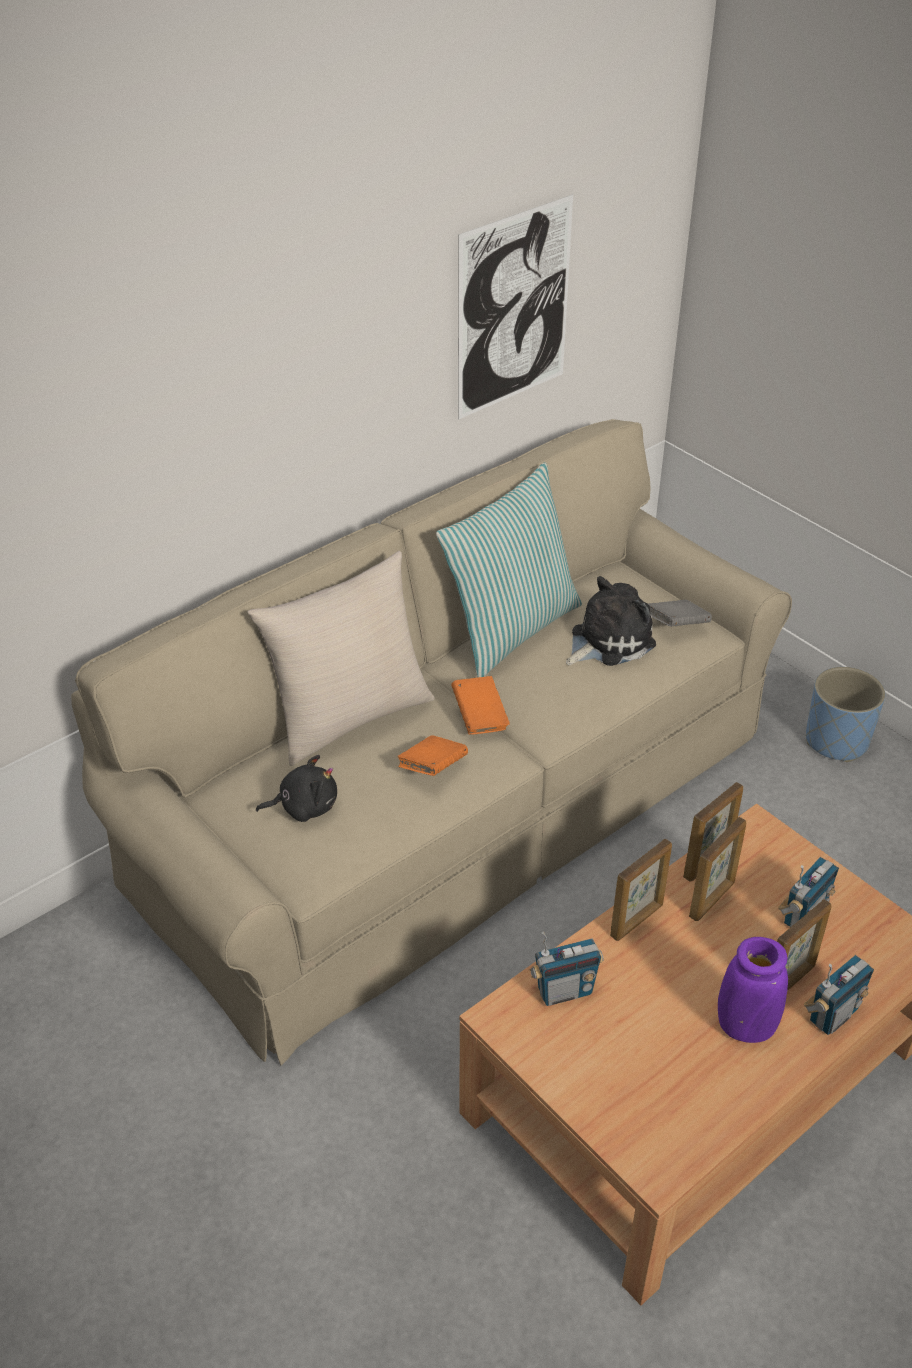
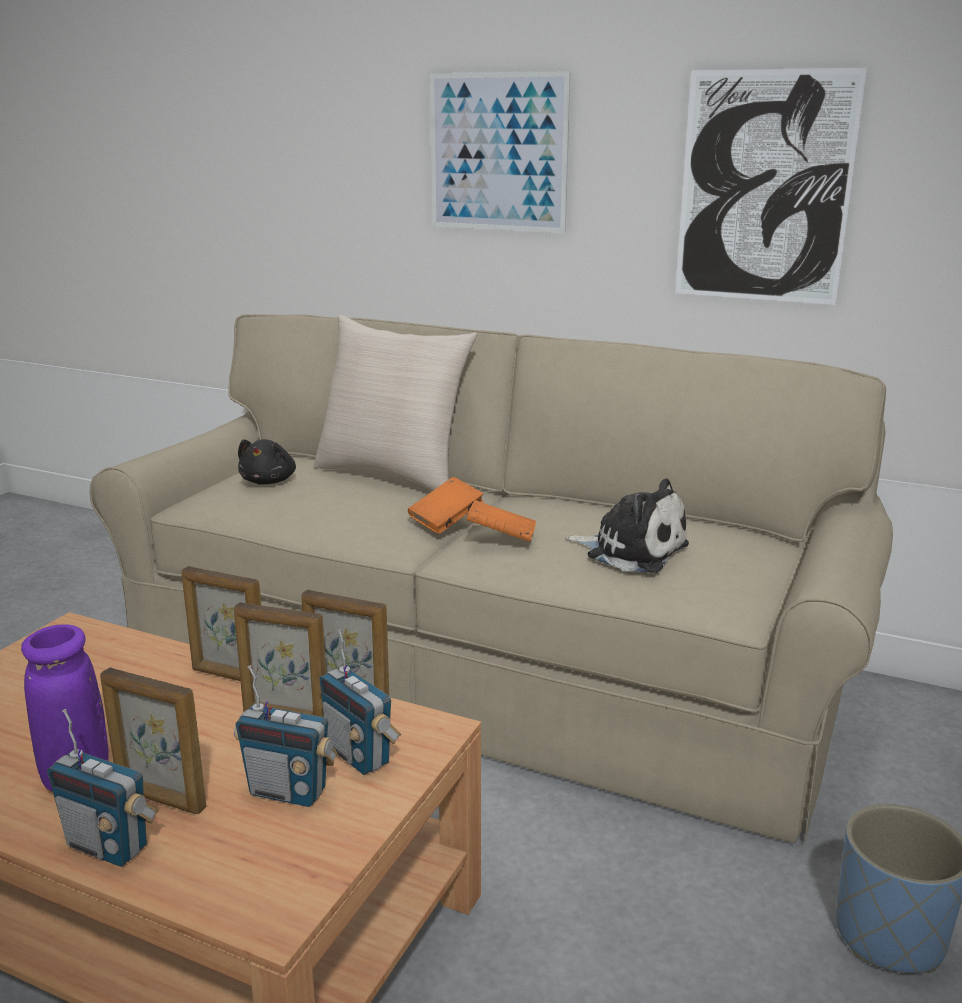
camera: 65 degrees right, 20 degrees down
(299, 367) = (498, 153): none -> picture
(304, 806) = (269, 481): black plush toy -> black plush toy turned 45 degrees clockwise
(432, 768) = (352, 513): orange book -> orange book (501, 538)
(510, 629) = (590, 507): pillow -> none
(564, 991) = (110, 654): radio -> radio (359, 755)
(676, 625) = (713, 582): grey book -> none

